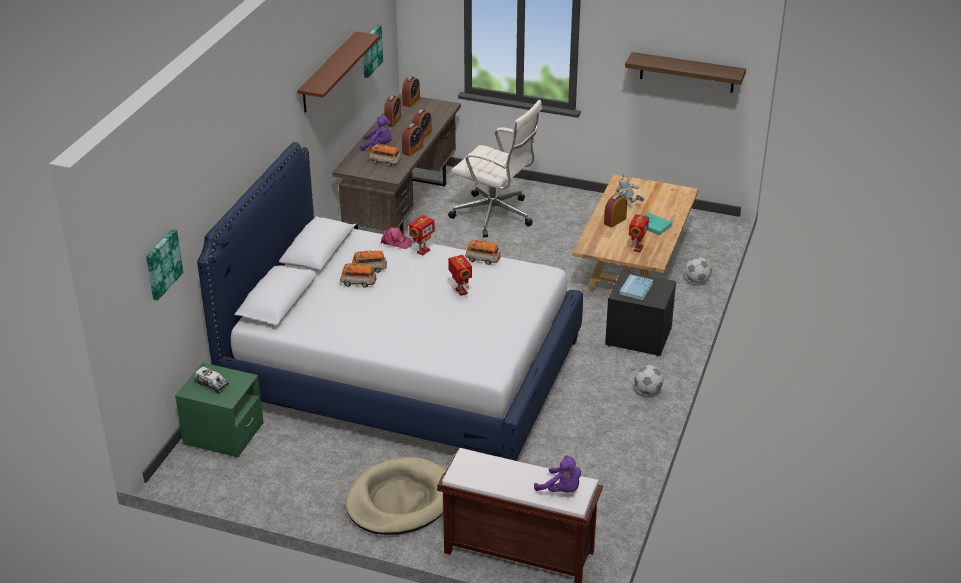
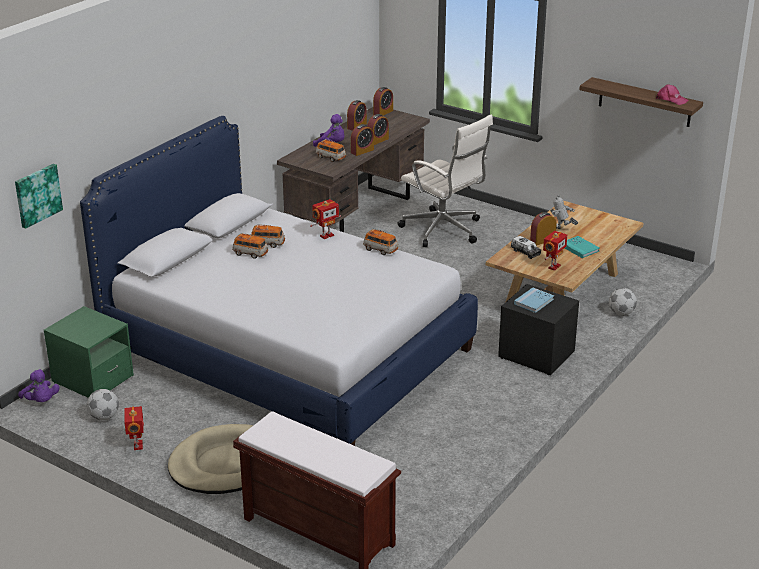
camera: 15 degrees right, 5 degrees down
(212, 385) = (81, 325): toy truck -> toy truck (525, 252)
(328, 73) = (279, 61): brown shelf -> none
(370, 50) = (340, 53): picture -> none
(396, 242) = (306, 225): pink cap -> pink cap (671, 99)
(460, 291) = (343, 274): toy robot -> toy robot (137, 445)
(561, 490) = (352, 466): purple plush toy -> purple plush toy (41, 401)
(648, 391) = (523, 405): football -> football (104, 417)

